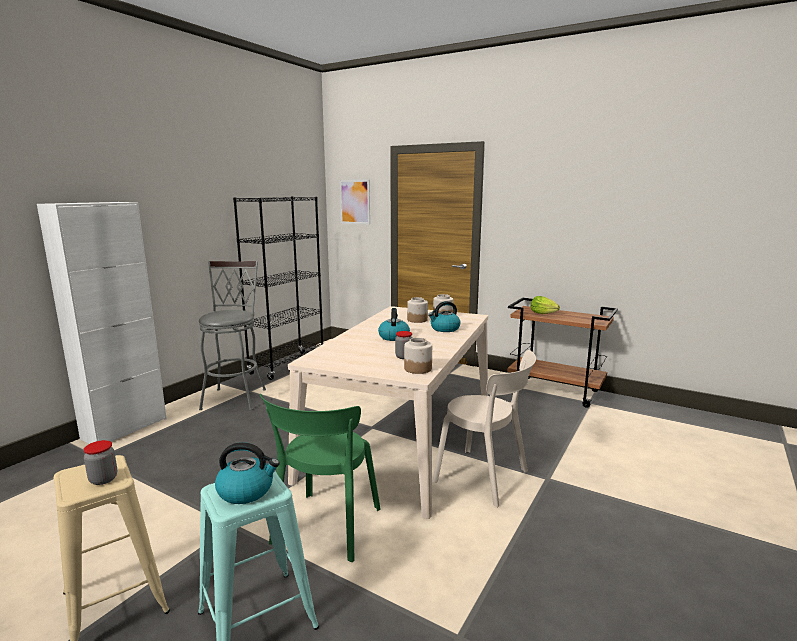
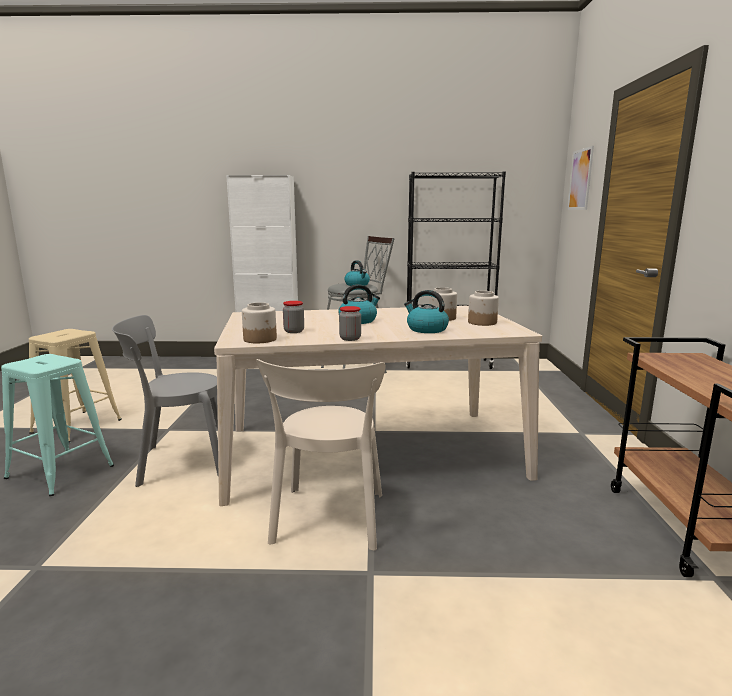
camera: 60 degrees right, 0 degrees up
(103, 479) = (59, 336): jar -> jar (350, 338)
(246, 491) = (41, 362): kettle -> kettle (357, 284)
(325, 529) = (178, 462): green chair -> grey chair
(543, 313) = (685, 367): lettuce -> none

